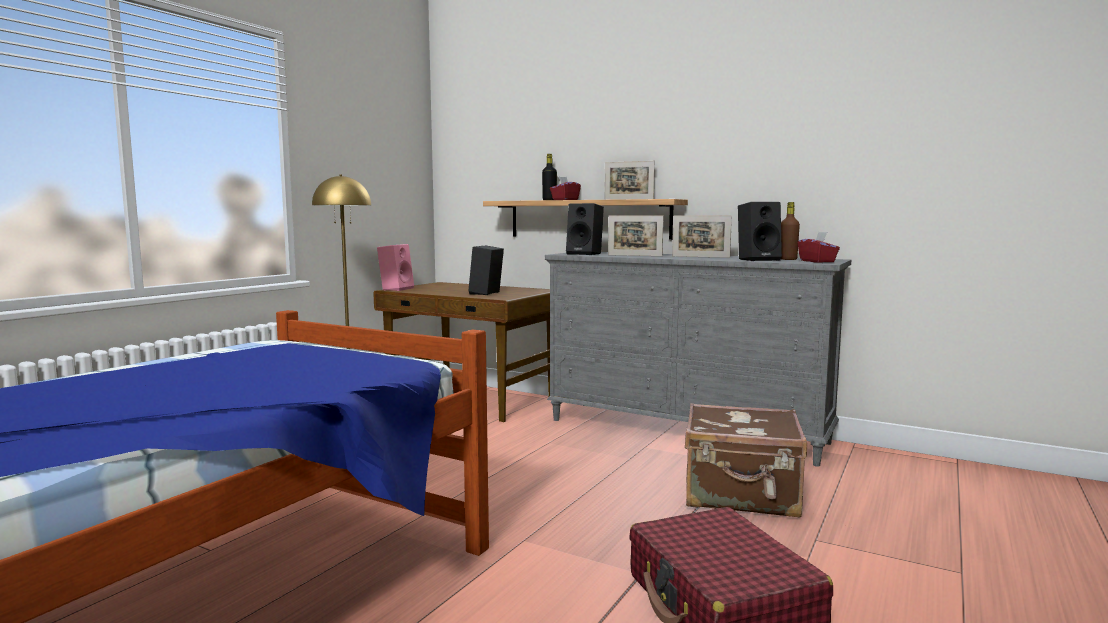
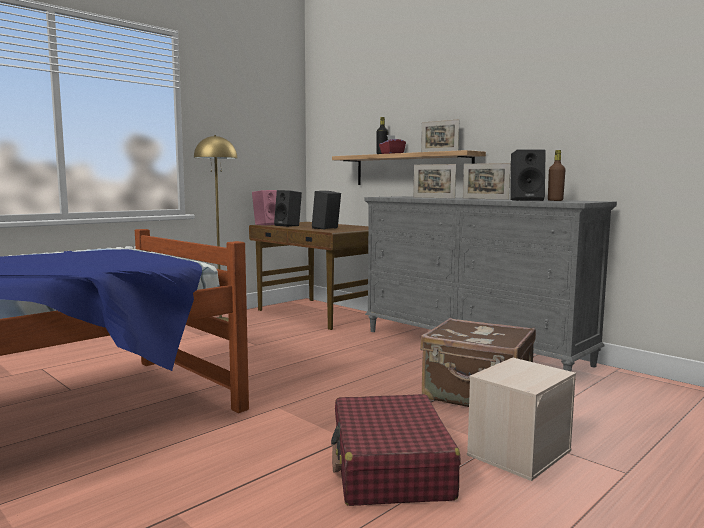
camera: 15 degrees right, 0 degrees up
(585, 254) = (398, 197): black speaker -> black speaker (289, 225)
(817, 261) = (575, 201): red tissue box -> none
(840, 562) = (519, 452): none -> beige storage box

